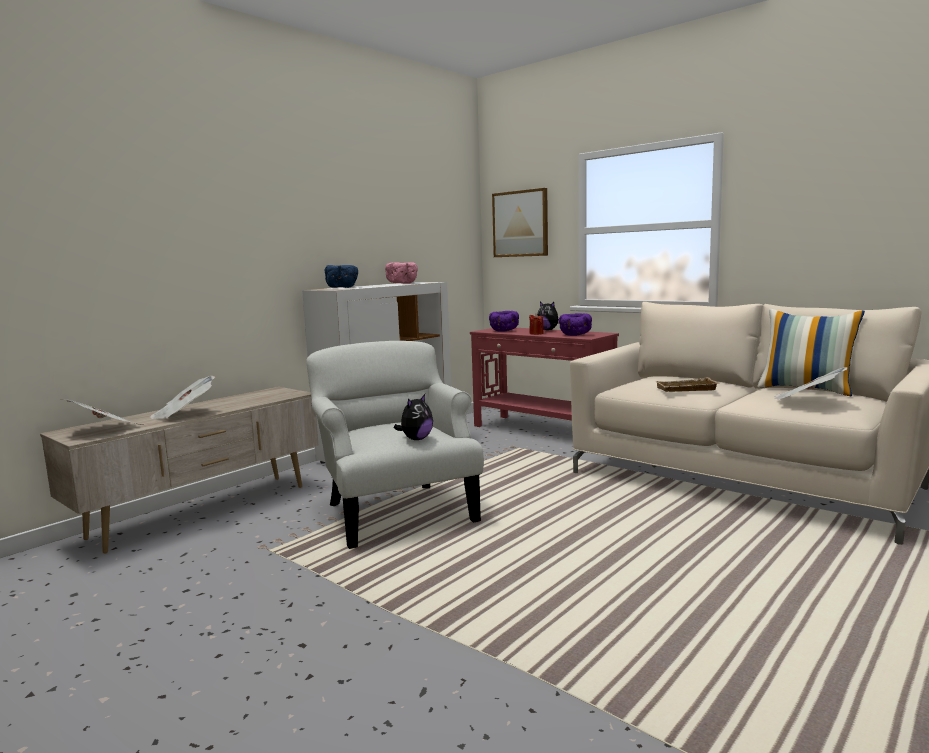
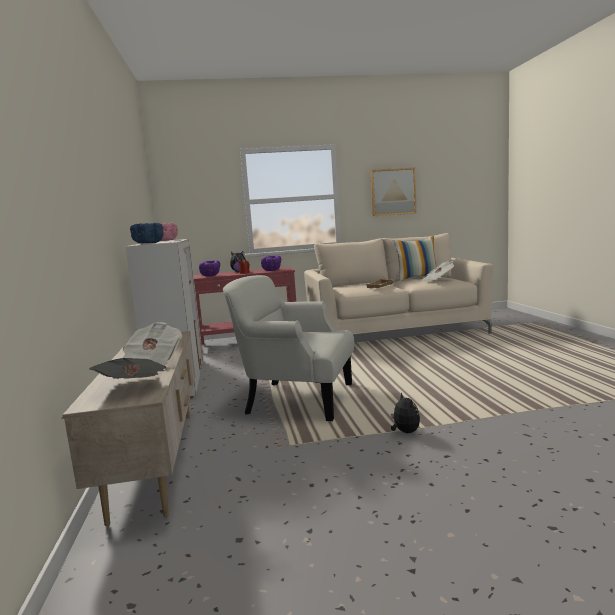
camera: 50 degrees left, 0 degrees up
(416, 439) = (328, 335): plush toy -> plush toy (405, 432)
(520, 224) = (193, 197): picture -> picture (393, 192)

